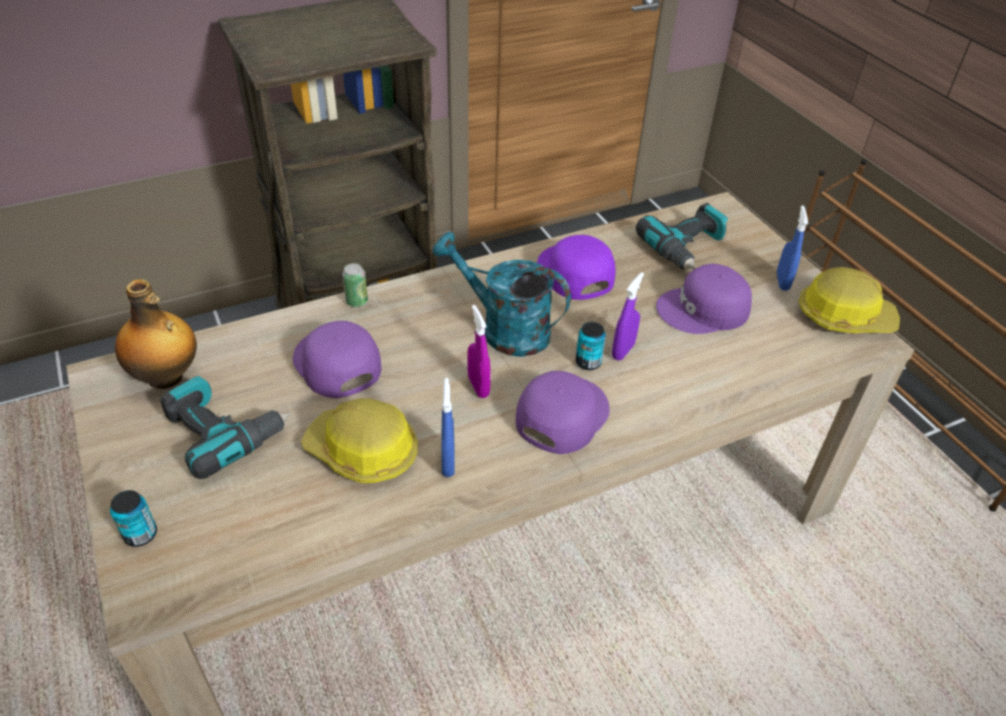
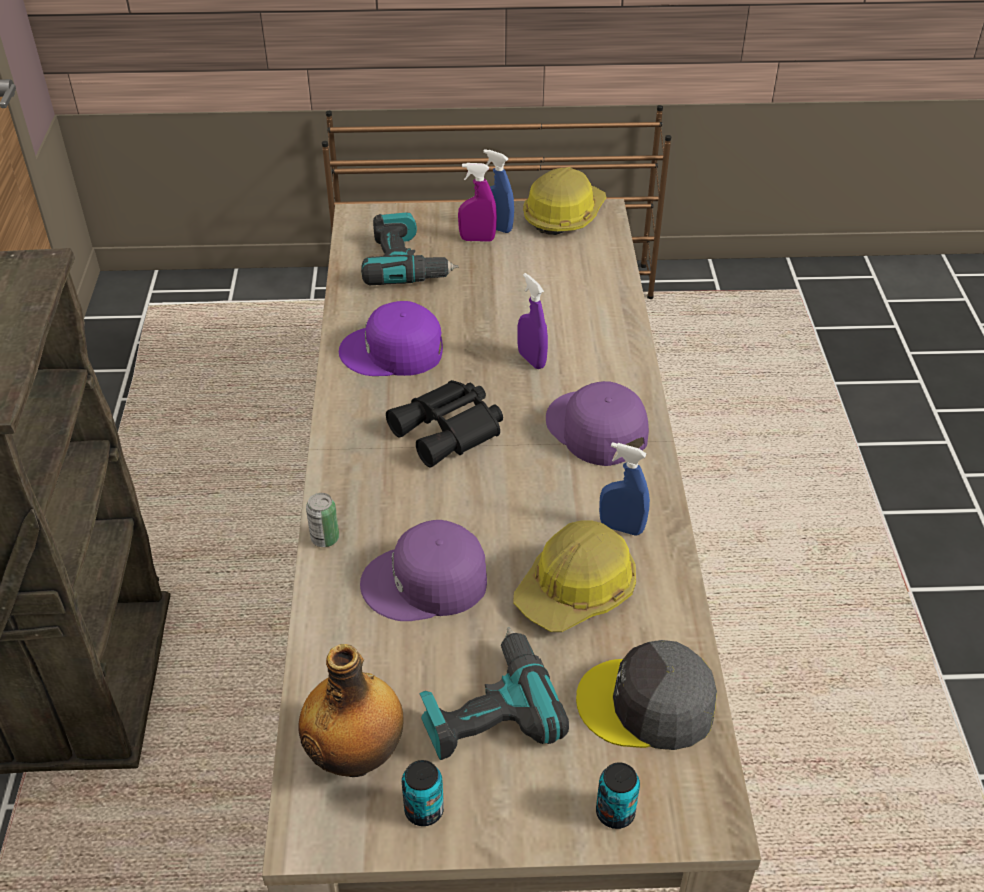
camera: 65 degrees left, 0 degrees up
(254, 529) = (647, 704): none -> grey cap
(478, 387) = (526, 475): purple spray bottle -> purple spray bottle (477, 239)
(504, 329) = (450, 430): turquoise watering can -> black binoculars
(588, 362) = (534, 388): can -> can (424, 810)
(704, 310) = (505, 289): purple cap -> none

